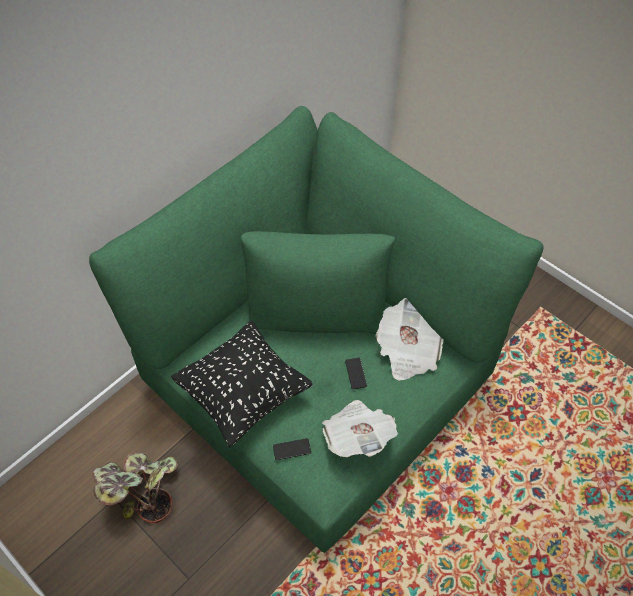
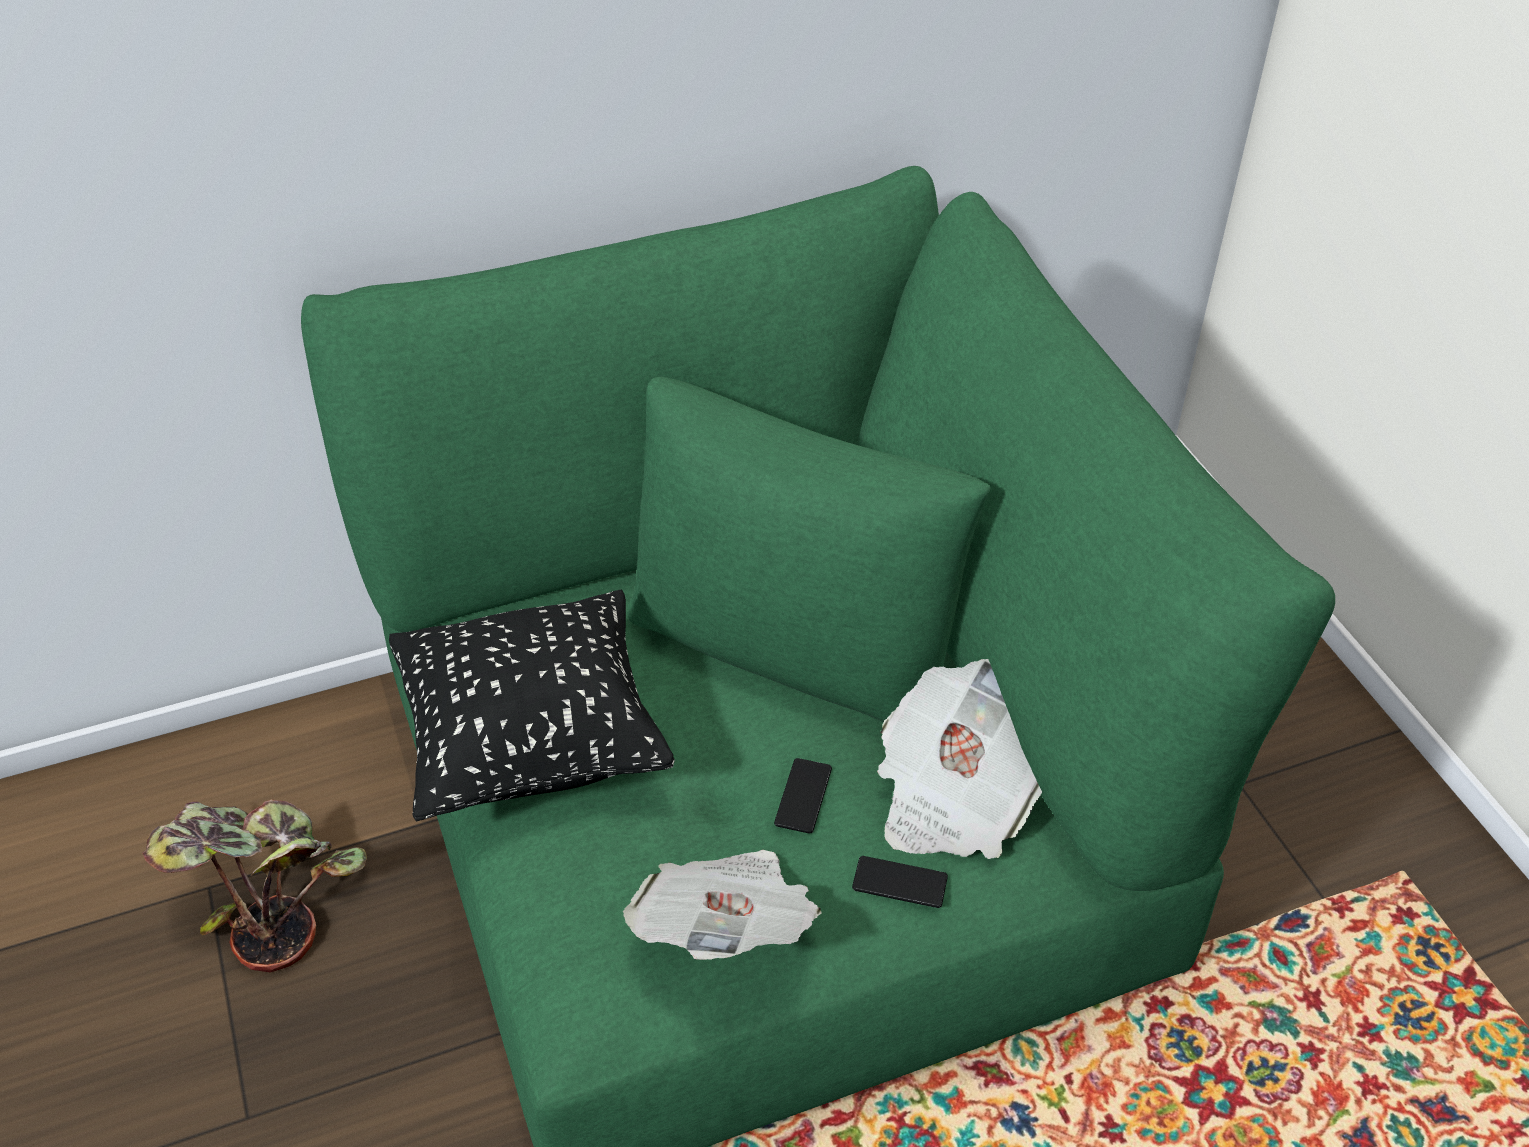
camera: 25 degrees right, 10 degrees down
(292, 449) = (562, 895): phone -> phone (899, 883)

